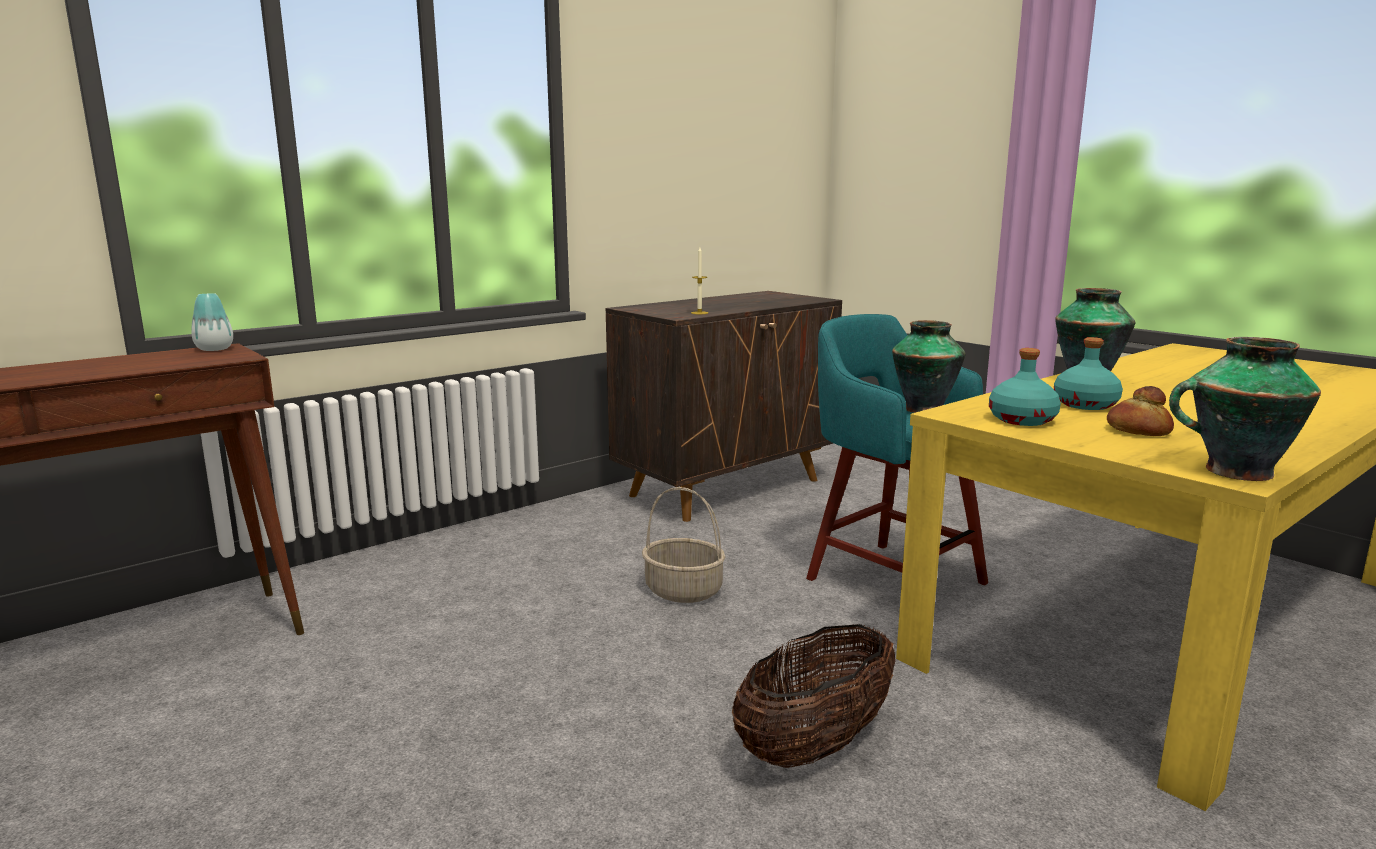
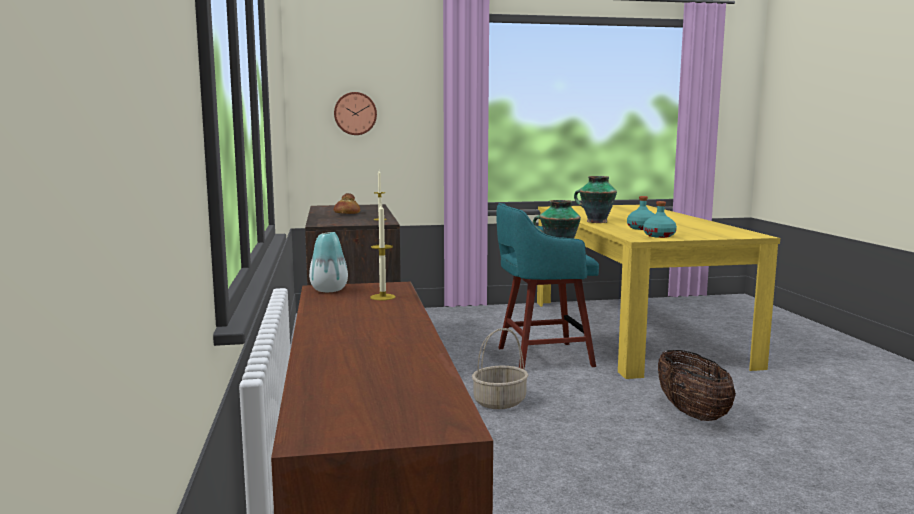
camera: 60 degrees left, 5 degrees down
(182, 361) = (382, 297): none -> candle
(903, 168) = (355, 113): none -> wall clock
(1137, 430) = (688, 231): bread -> bread (347, 213)
(1234, 472) = (751, 234): vase -> none

